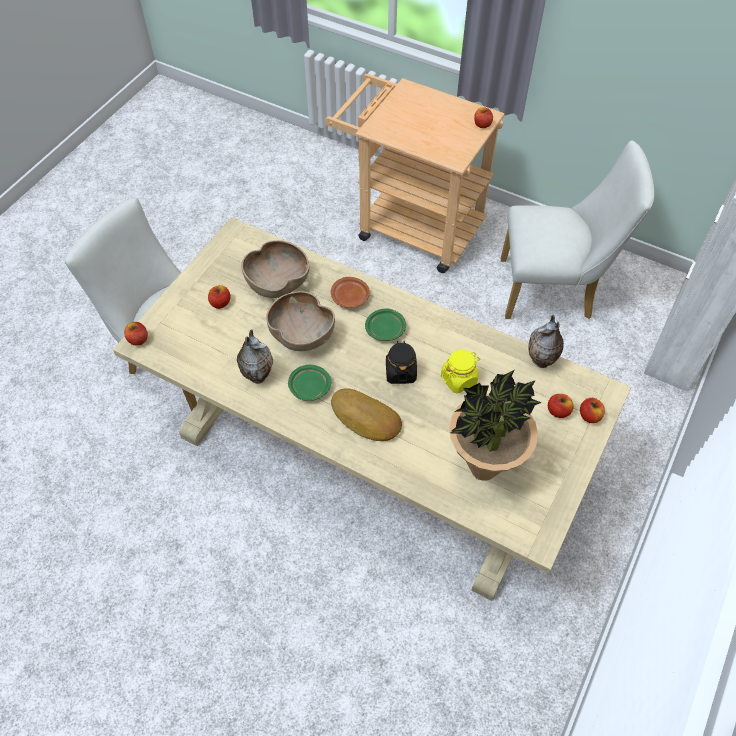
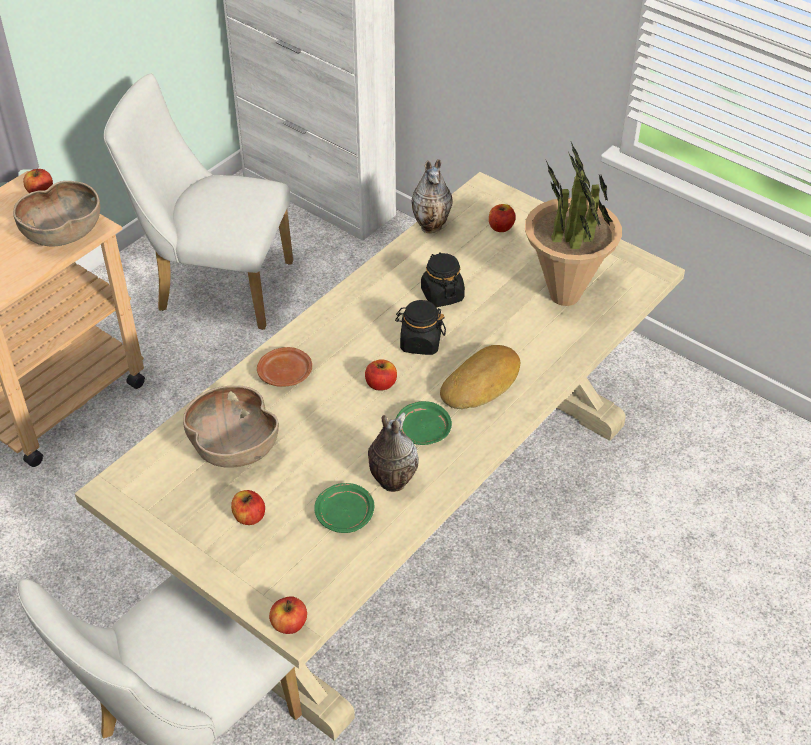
camera: 80 degrees left, 10 degrees down
(301, 335) = (336, 430): brown bowl -> brown bowl (63, 234)
(385, 329) = (349, 347): green plate -> green plate (344, 514)
(459, 379) = (442, 295): yellow jar -> black jar
(553, 290) = (215, 286): white chair -> white chair turned 90 degrees counterclockwise
(589, 416) = (511, 206): apple -> apple (381, 384)

